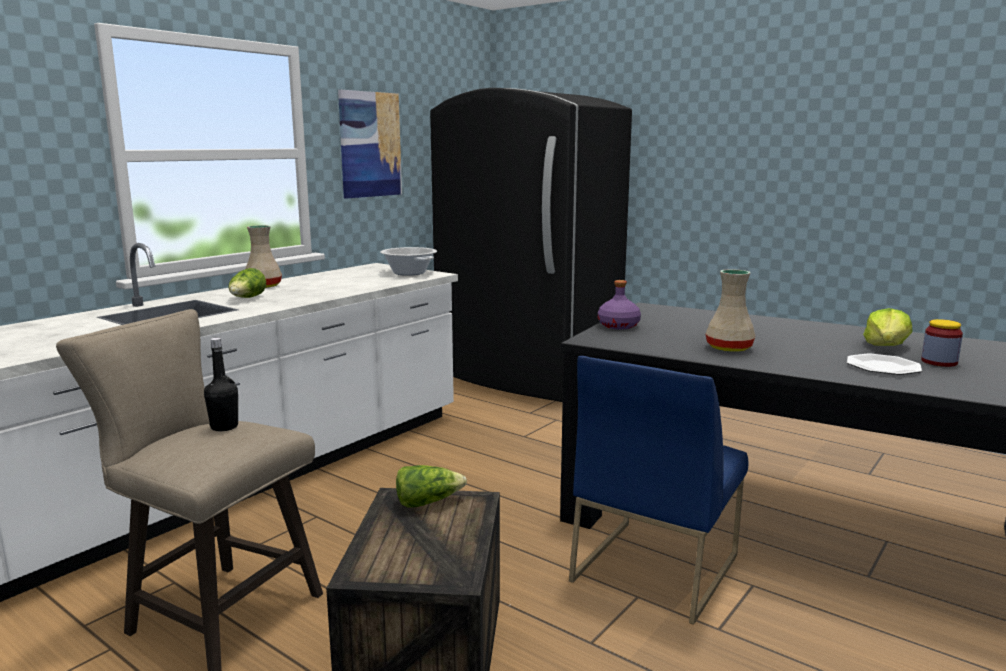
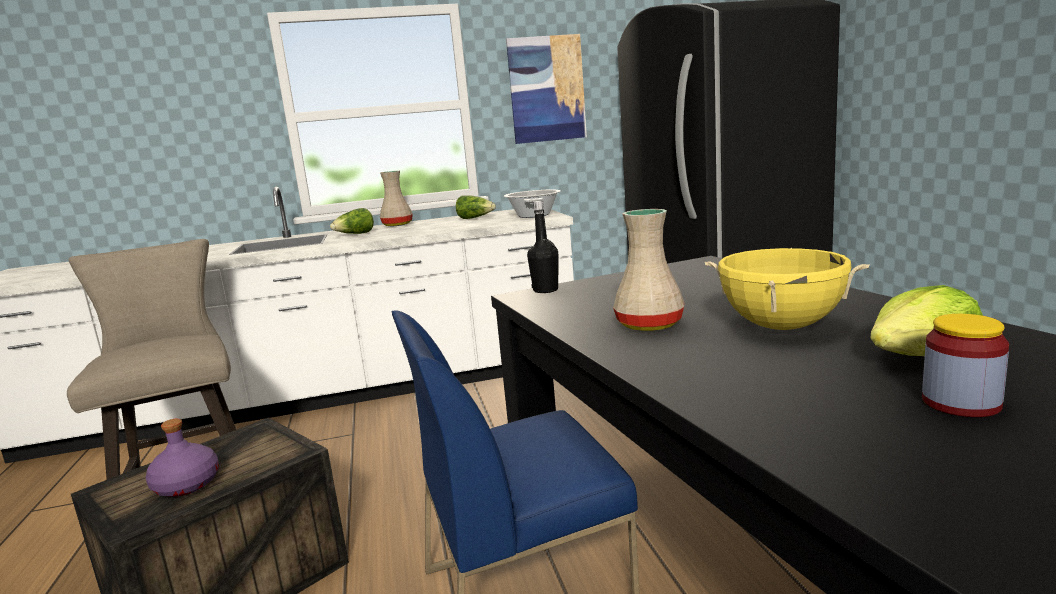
camera: 40 degrees right, 0 degrees up
(224, 427) = (173, 338): black bottle -> black bottle (545, 290)
(428, 502) = (264, 441): lettuce -> lettuce (475, 218)
(618, 326) = (601, 282): purple bottle -> purple bottle (186, 485)
(797, 341) = (781, 326): none -> yellow cooking pot
(882, 367) = (809, 391): plate -> none

